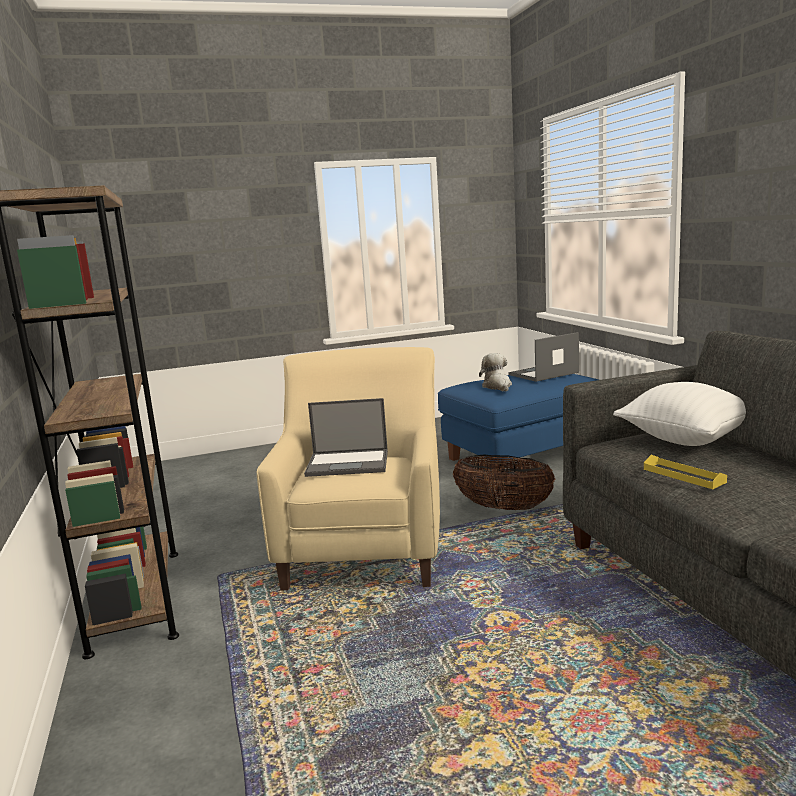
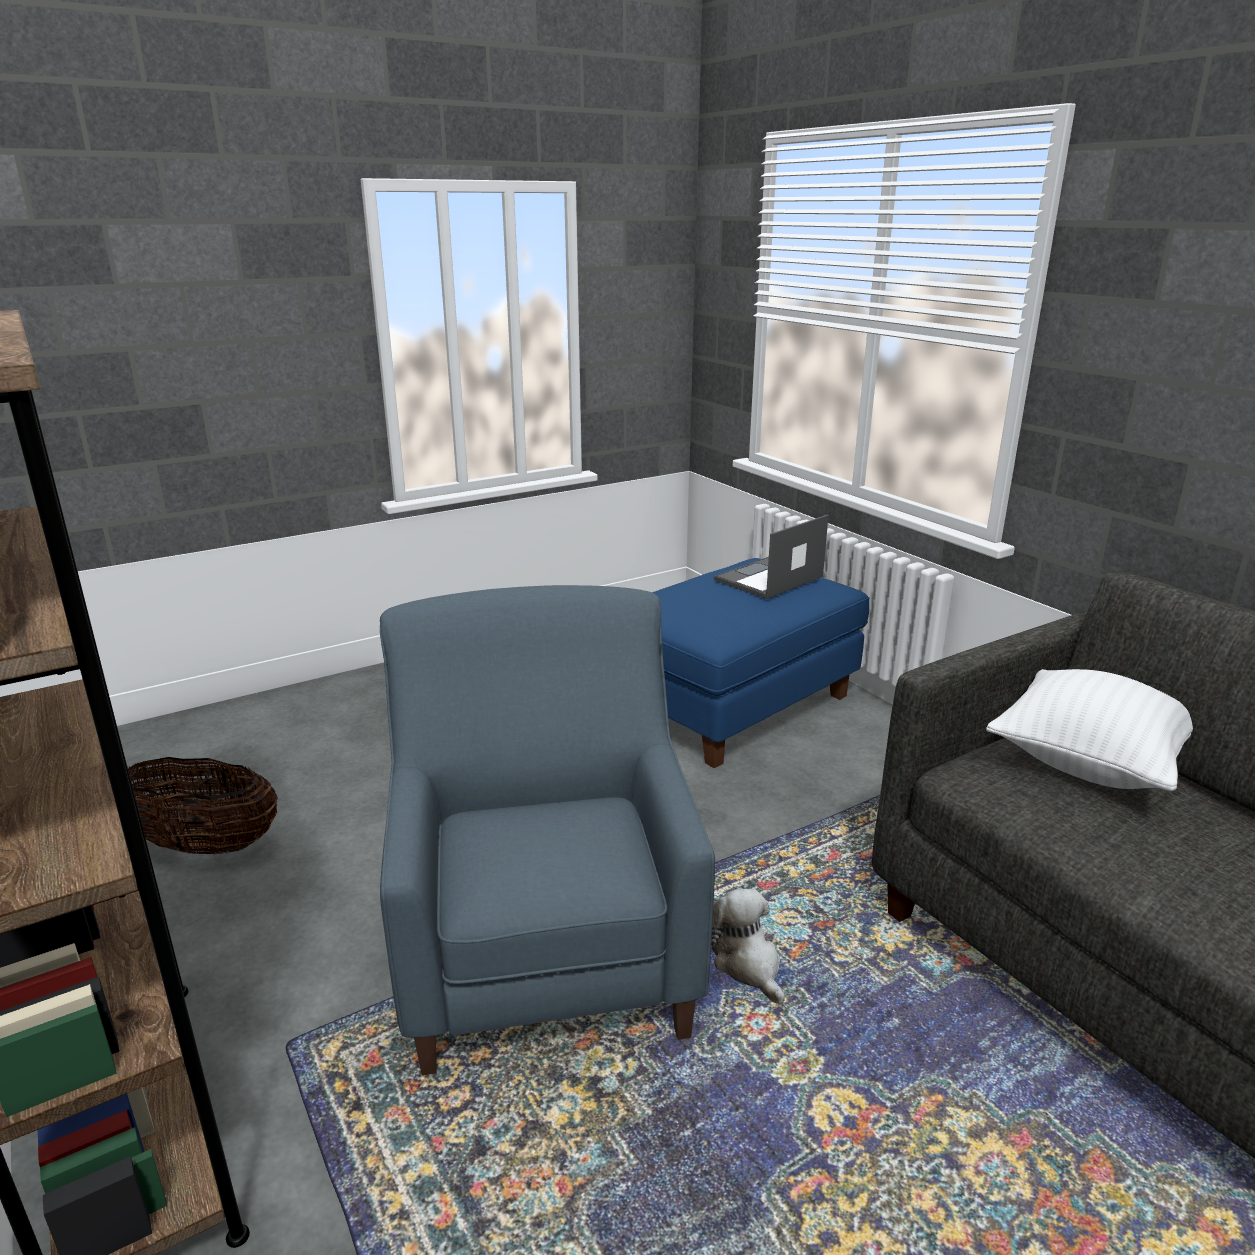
camera: 15 degrees left, 10 degrees up
(349, 463) = (534, 830): laptop -> none
(366, 547) = (545, 943): beige armchair -> blue armchair
(497, 386) = (708, 610): plush toy -> plush toy (748, 964)
(503, 508) = (743, 829): basket -> basket (204, 845)
(683, 476) = (1140, 866): yellow tray -> none

